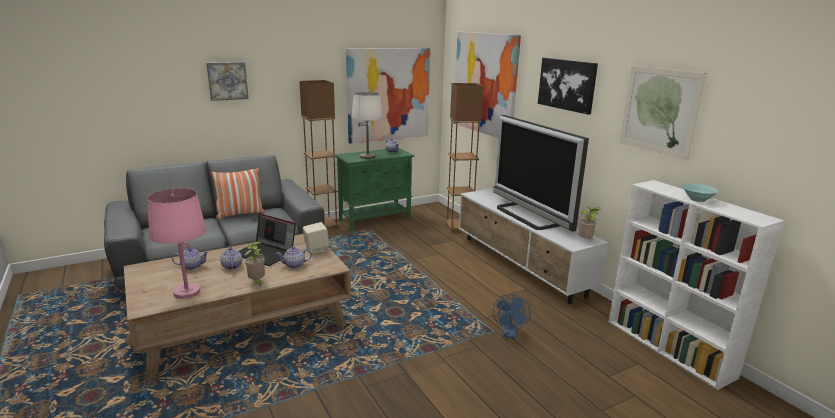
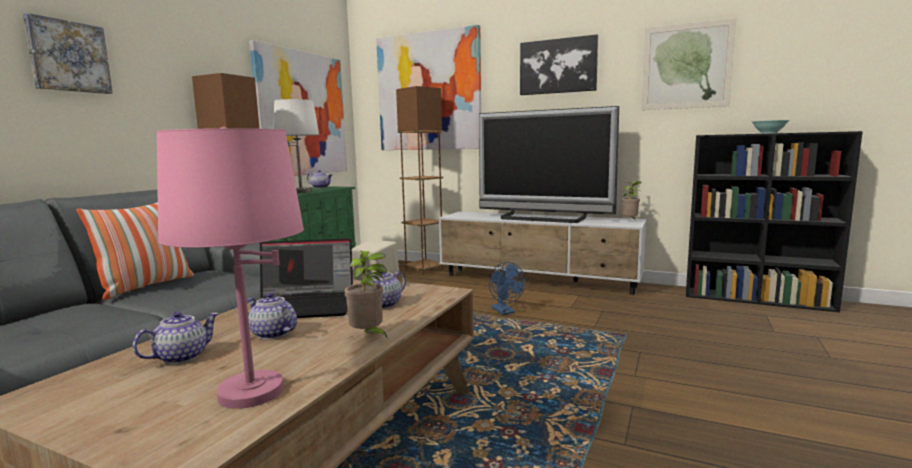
camera: 35 degrees left, 10 degrees down
(509, 334) = (643, 331): blue fan -> blue fan (505, 312)
(669, 348) = (758, 299): white bookcase -> black bookcase

